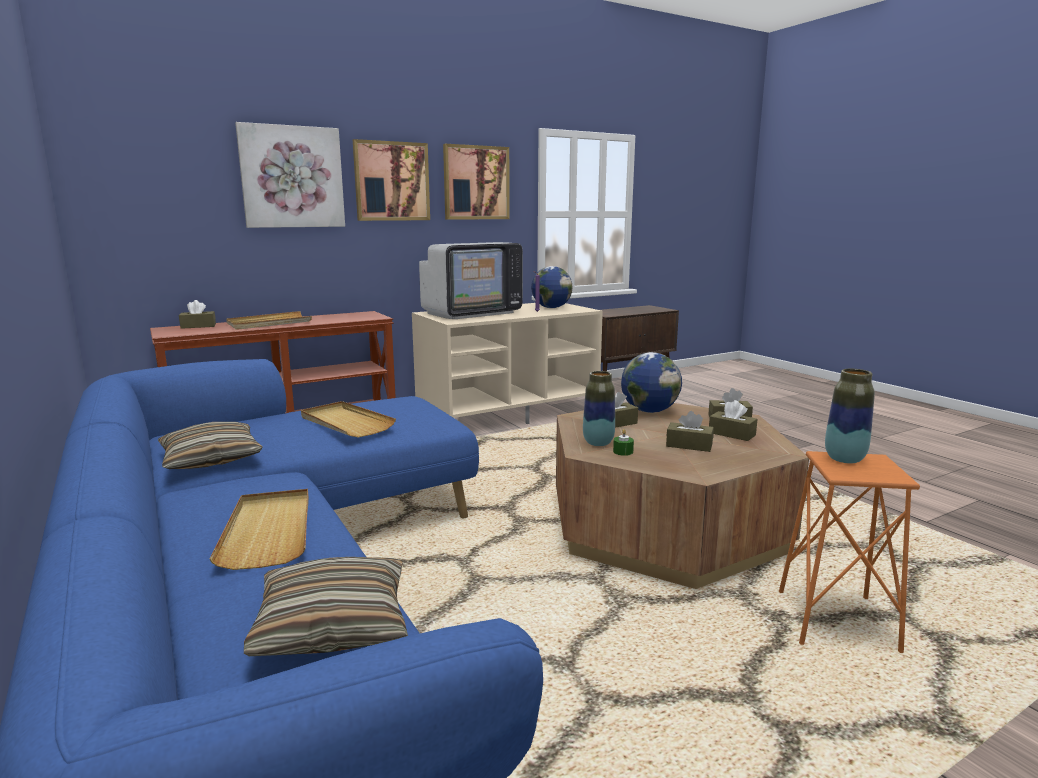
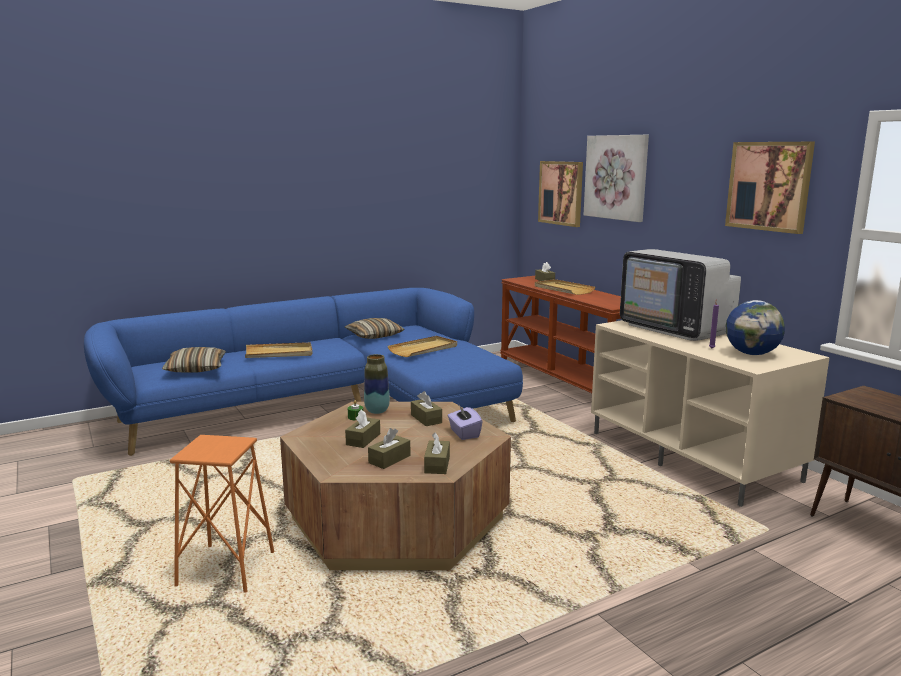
camera: 90 degrees right, 0 degrees up
(392, 181) = (684, 182): picture -> picture (561, 193)
(649, 411) = (464, 433): globe -> purple tissue box
(844, 459) = (230, 445): vase -> none

